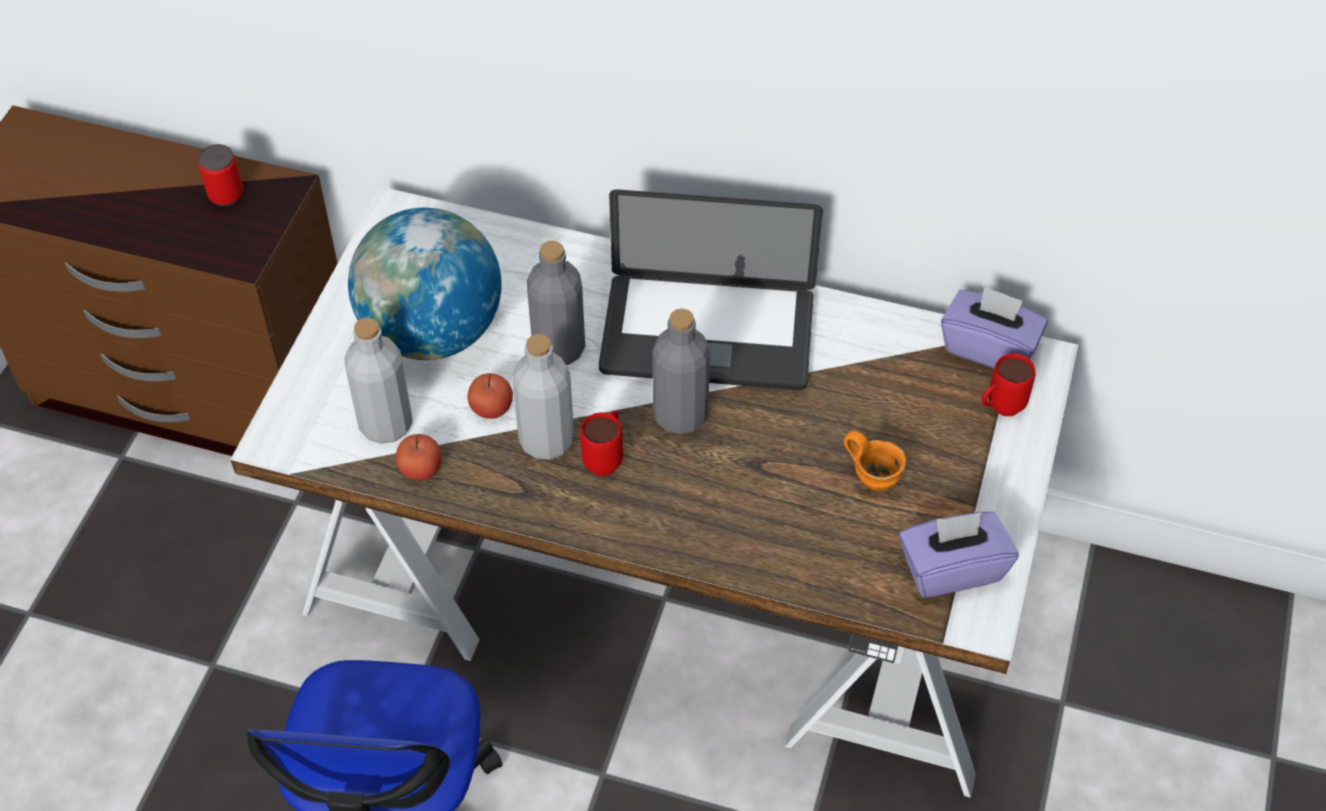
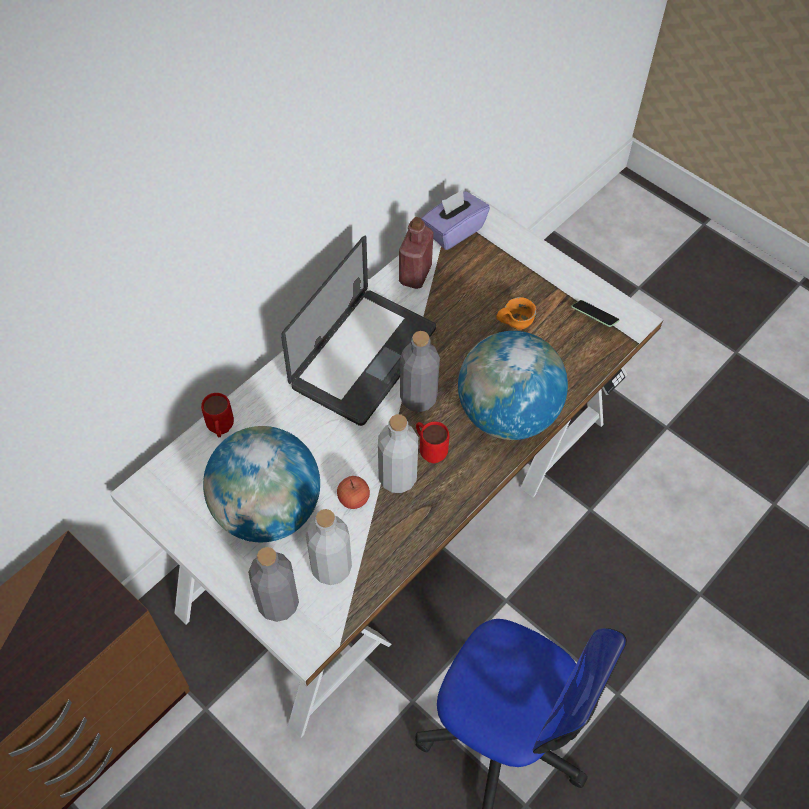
camera: 65 degrees left, 5 degrees up
(226, 194) = (43, 600): can -> none
(420, 469) = (381, 560): apple -> none
(559, 349) = (327, 441): grey bottle -> grey bottle (278, 603)
(715, 522) = (507, 413): none -> globe
(880, 334) = (415, 274): none -> red bottle
(951, 569) = (594, 317): purple tissue box -> phone
(999, 409) = (498, 246): red mug -> red mug (221, 431)

